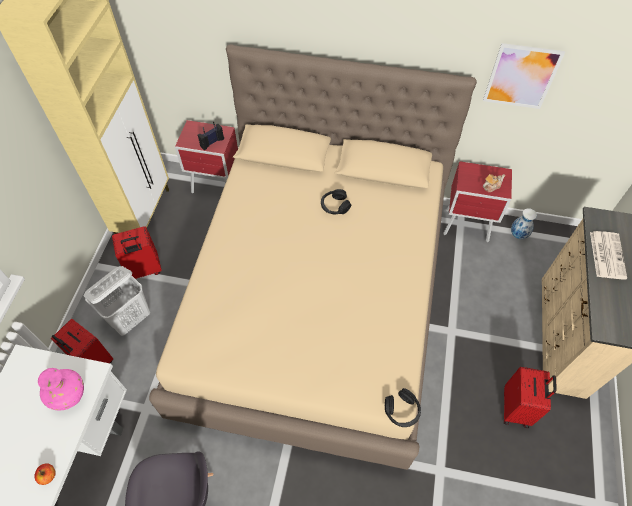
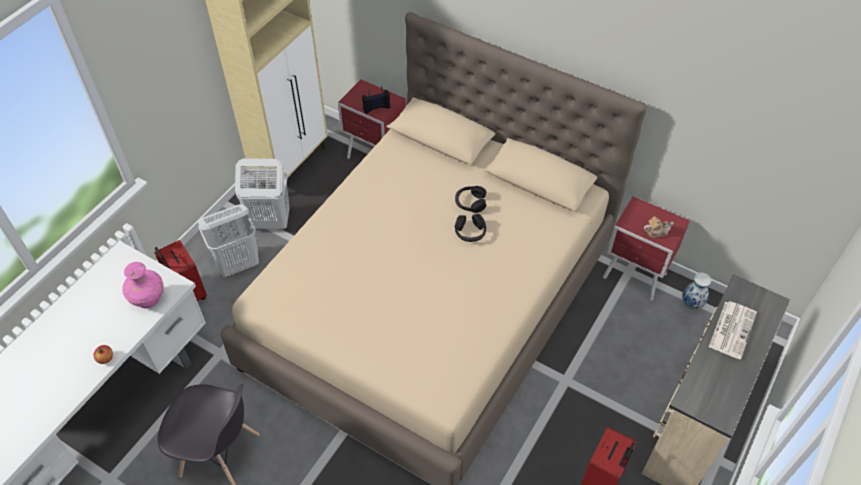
camera: 20 degrees right, 5 degrees down
(144, 270) = (270, 222): red suitcase -> white laundry basket
(402, 411) = (448, 414): black headphones -> black headphones (470, 232)
(521, 76) = (697, 115): picture -> none

